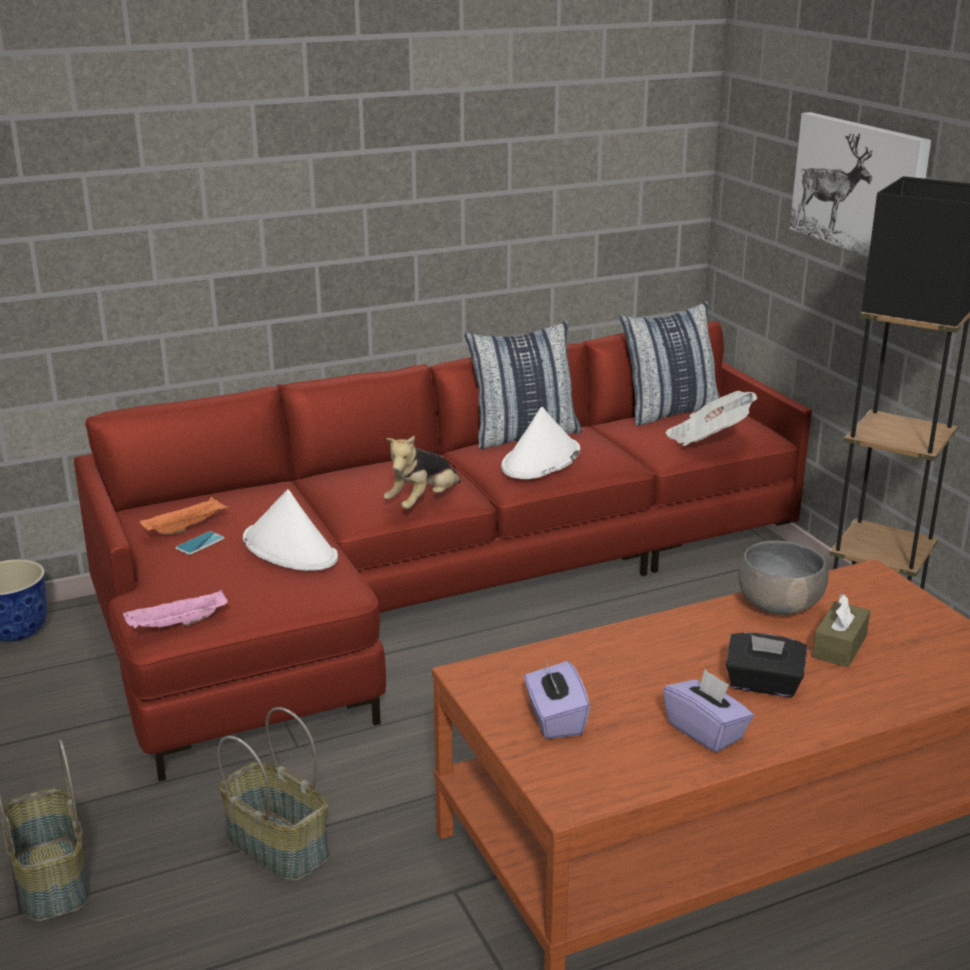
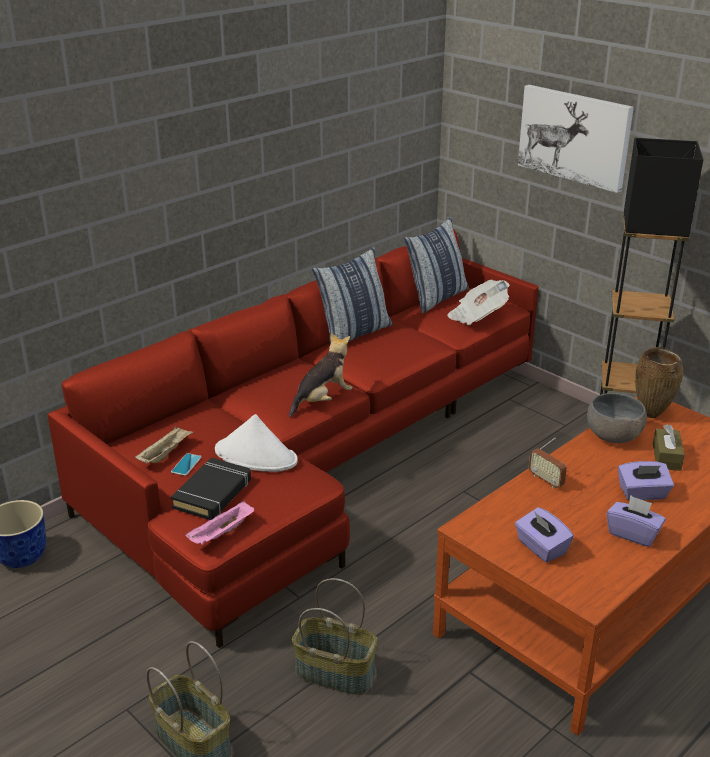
camera: 20 degrees left, 5 degrees up
(186, 528) = (165, 454): orange tray -> beige tray
(204, 580) = (213, 494): none -> black book
(423, 502) = (322, 400): plush toy -> plush toy turned 150 degrees counterclockwise
(541, 460) = (382, 352): white hat -> none
(631, 641) = (546, 480): none -> radio
(763, 684) = (642, 493): black tissue box -> purple tissue box
(860, 591) = (652, 415): none -> brown vase

